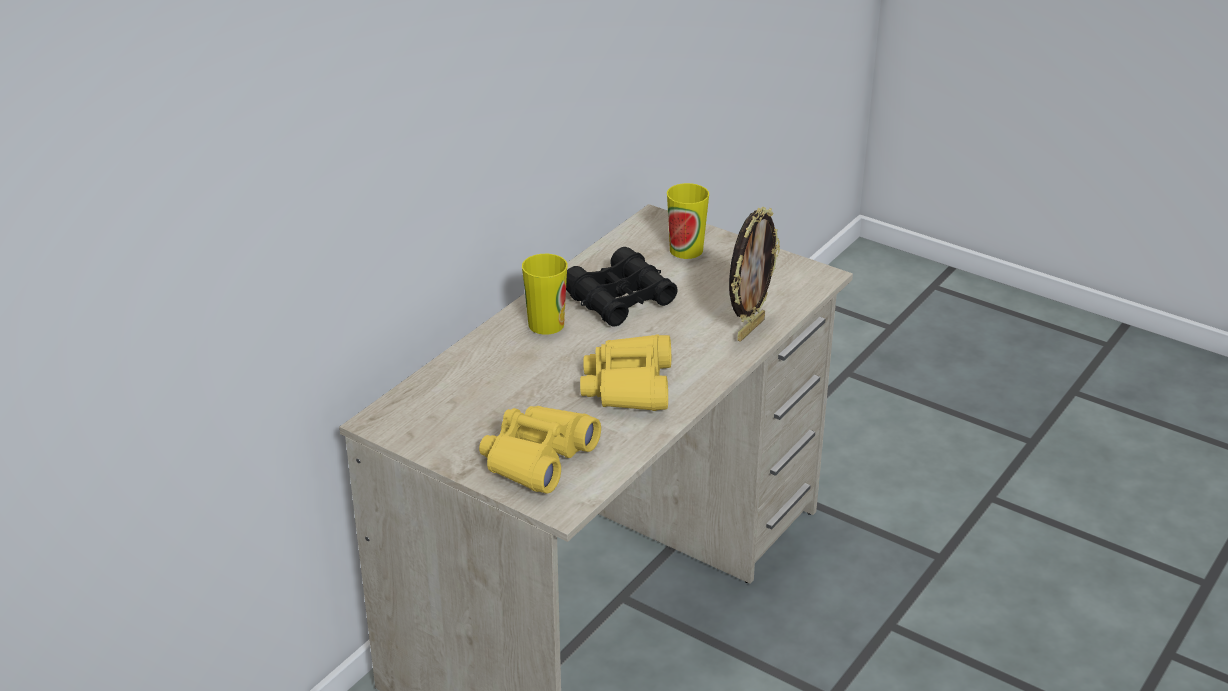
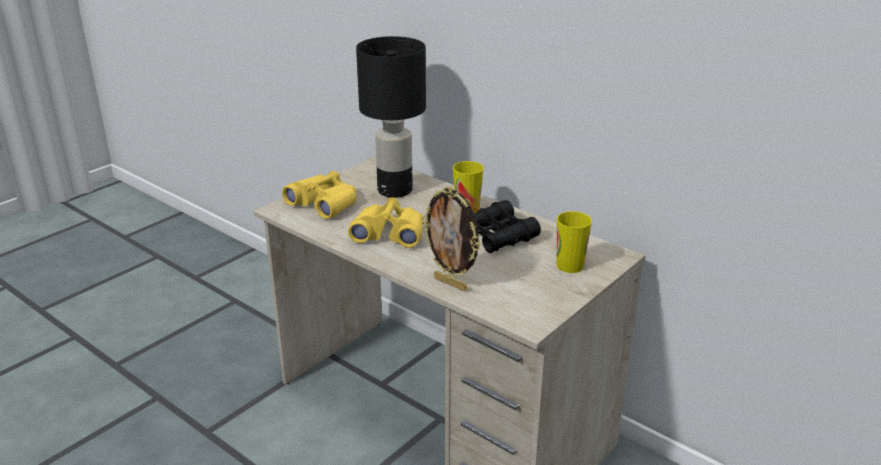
camera: 95 degrees right, 5 degrees down
(486, 392) = (395, 191): none -> black table lamp

